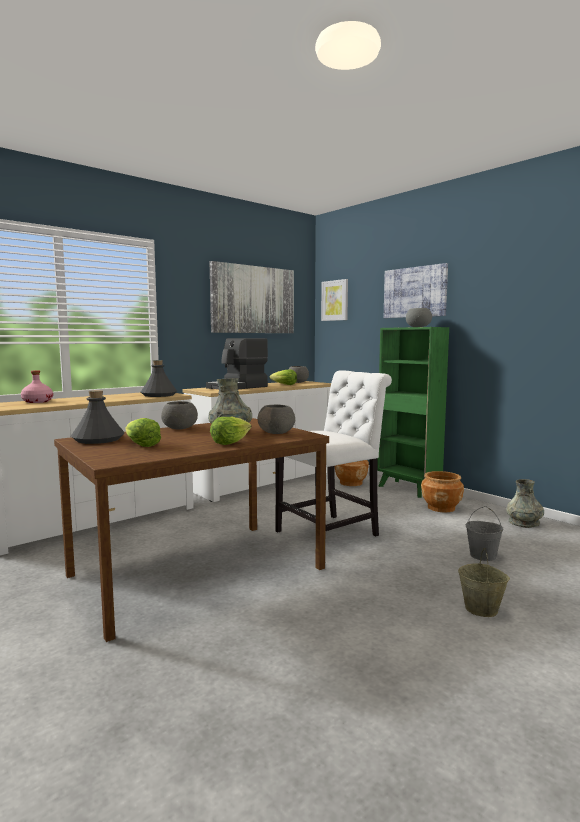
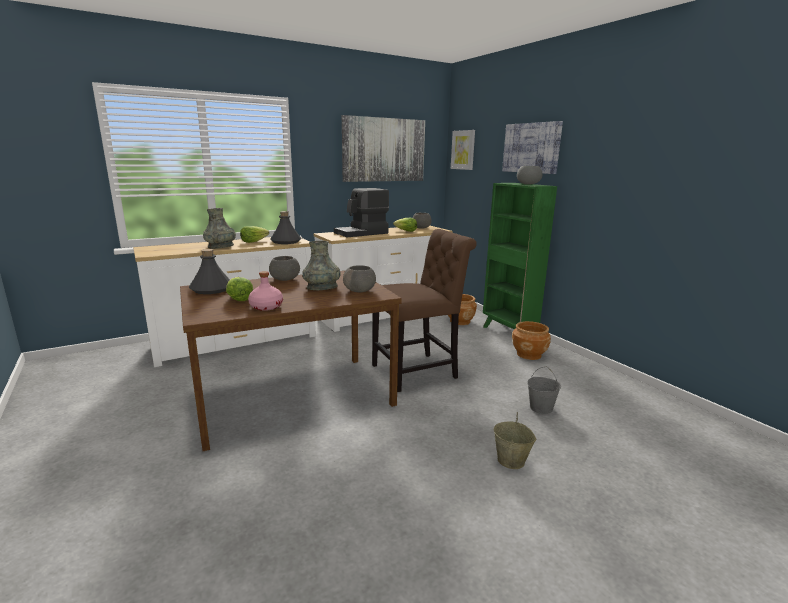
camera: 10 degrees right, 10 degrees up
(37, 401) = (184, 246): pink bottle -> pink bottle (266, 307)
(230, 442) = (311, 300): lettuce -> lettuce (254, 241)
(331, 533) = (418, 371): white chair -> brown chair
(524, 523) = (599, 377): grey vase -> grey vase (221, 246)

